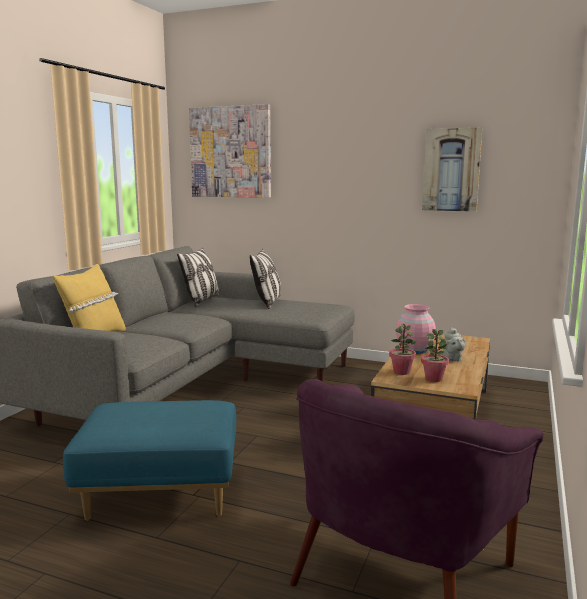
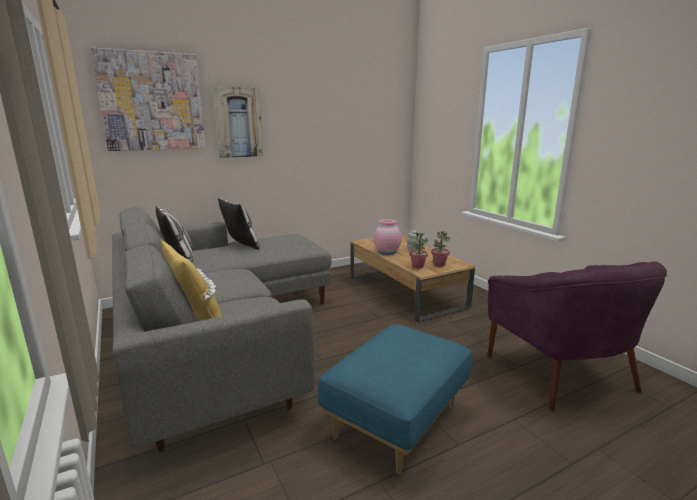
camera: 50 degrees left, 5 degrees up
(451, 170) = (351, 120): picture -> picture (238, 123)

